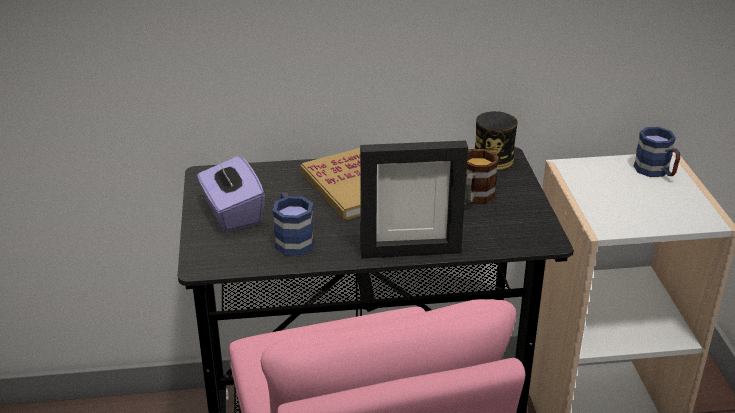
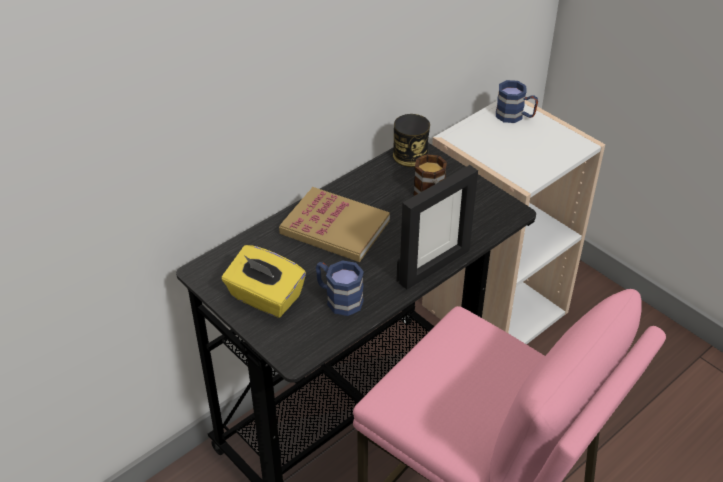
camera: 35 degrees left, 10 degrees up
(232, 213) = (265, 298): purple tissue box -> yellow tissue box

